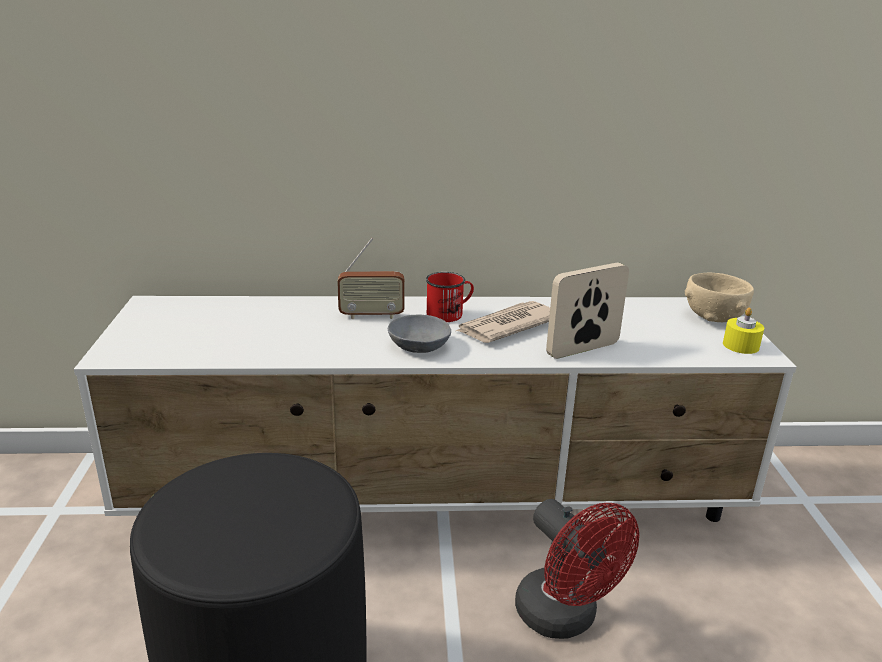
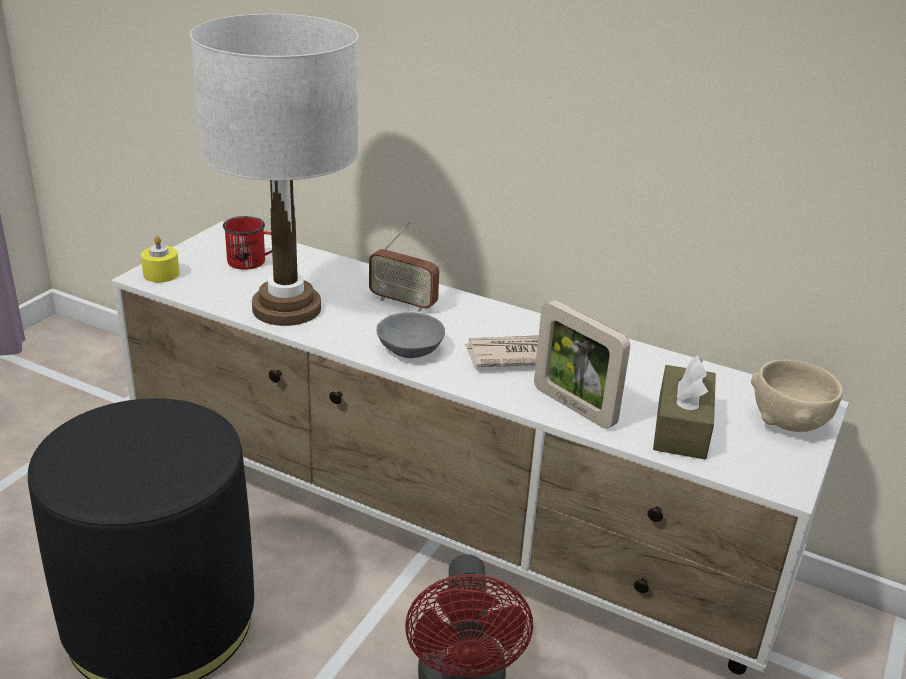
camera: 30 degrees right, 5 degrees up
(279, 346) = (286, 309): none -> white table lamp
(449, 314) = (482, 323): red mug -> red mug (252, 262)
(582, 349) = (574, 407): picture frame -> picture frame turned 135 degrees counterclockwise
(662, 341) = (681, 427): none -> brown tissue box
(740, 345) = (773, 465): yellow candle -> yellow candle (161, 274)

